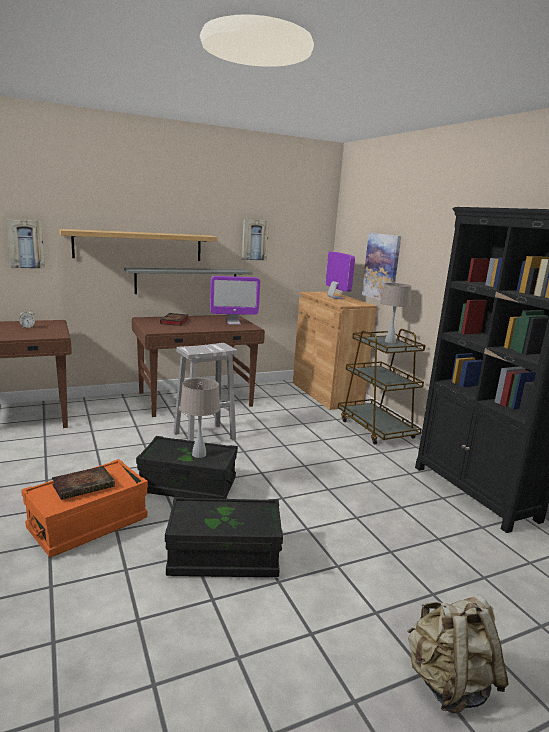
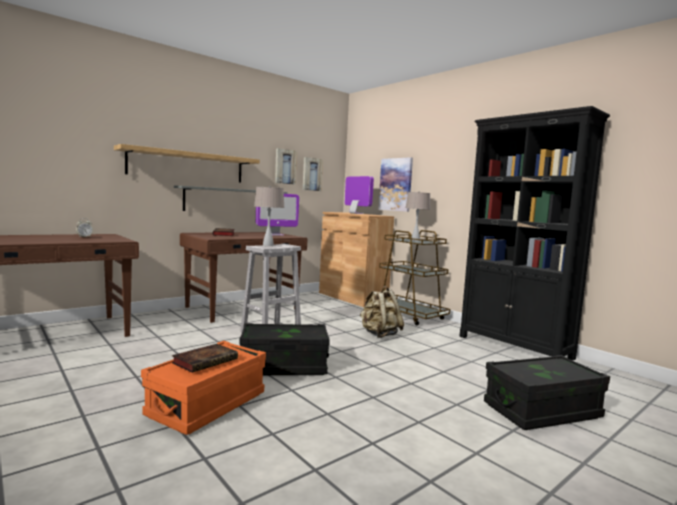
camera: 15 degrees left, 10 degrees down
(26, 244) = (79, 158): picture -> picture (311, 174)
(199, 454) = (295, 332): beige table lamp -> beige table lamp (268, 245)
(223, 557) = (357, 411): black storage box -> black storage box (542, 411)
(448, 683) = (605, 466): beige backpack -> beige backpack (379, 334)

